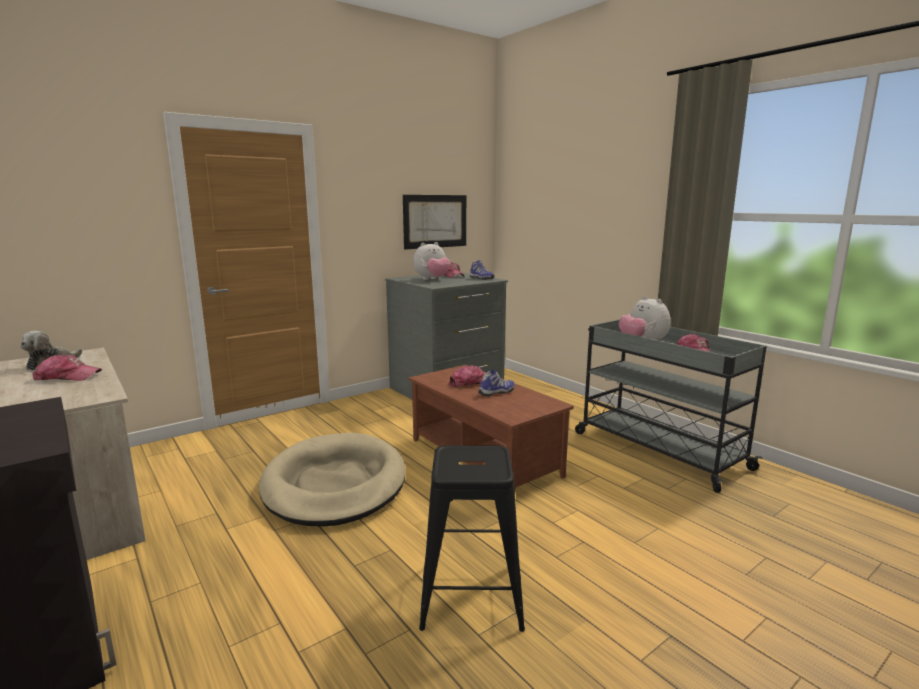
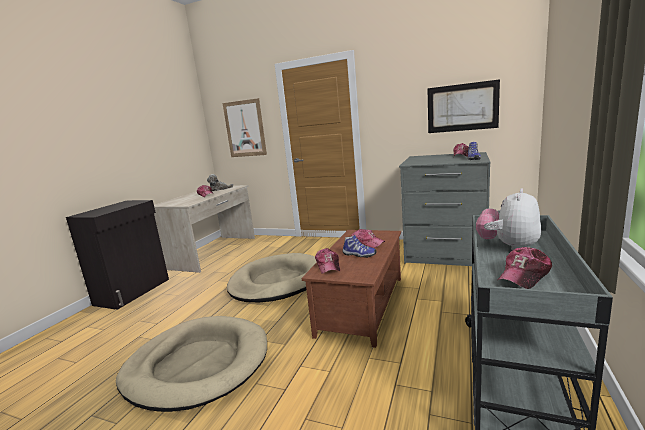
camera: 60 degrees right, 0 degrees up
(79, 229) = (245, 128): none -> picture
(432, 279) = (432, 158): plush toy -> none
(471, 594) = (197, 365): black stool -> beige dog bed
(502, 409) = (328, 266): none -> cap

